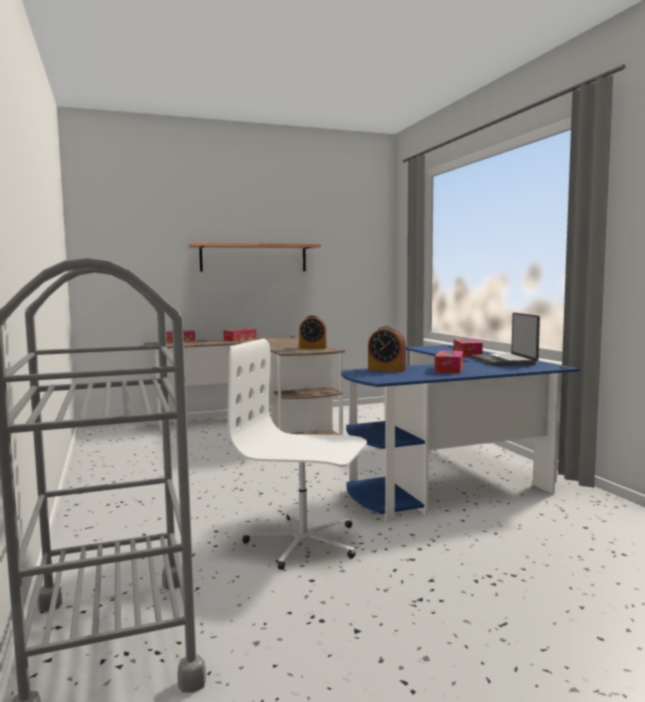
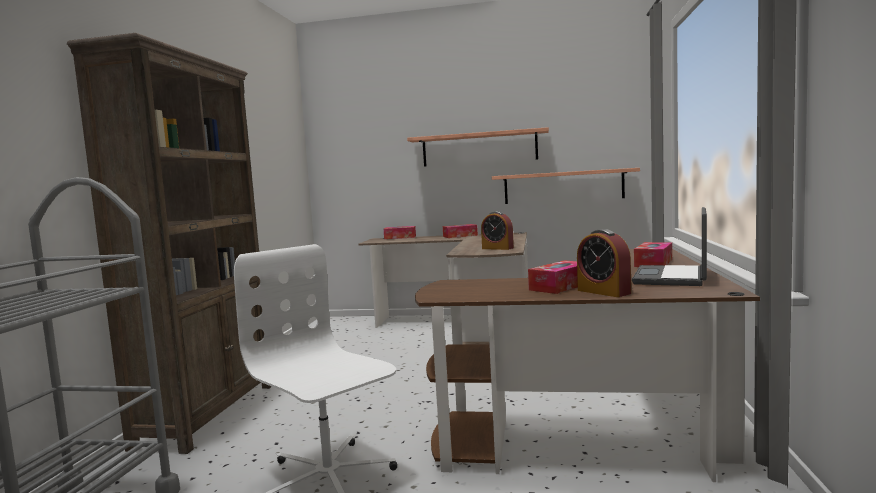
camera: 30 degrees right, 0 degrees up
(99, 523) = (209, 414): none -> brown bookcase
(325, 296) = (563, 186): none -> shelf
(386, 370) = (485, 283): alarm clock -> alarm clock (603, 292)
(455, 475) = (607, 424): blue desk -> brown desk

